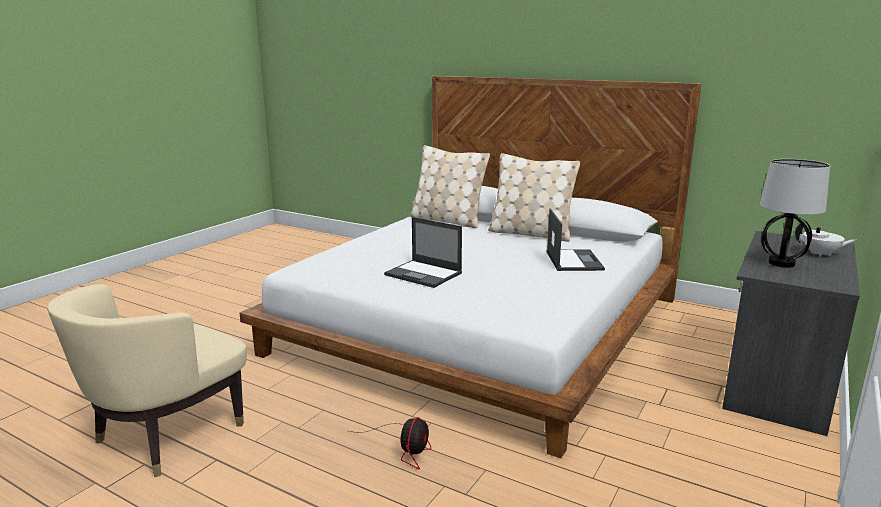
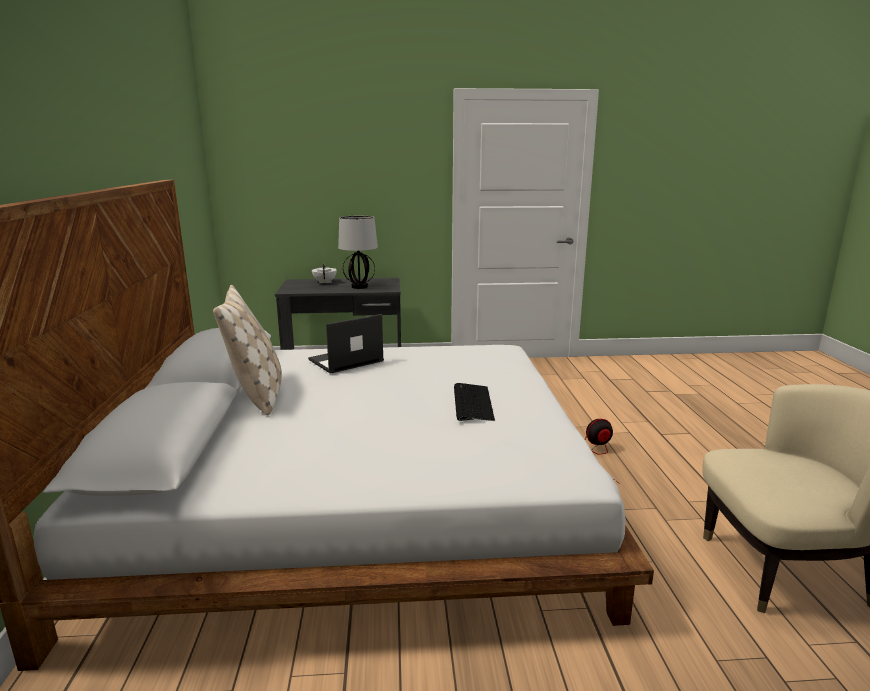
camera: 125 degrees left, 0 degrees up
(424, 274) = (472, 403): laptop -> keyboard
(447, 220) = (222, 460): beige pillow -> none

